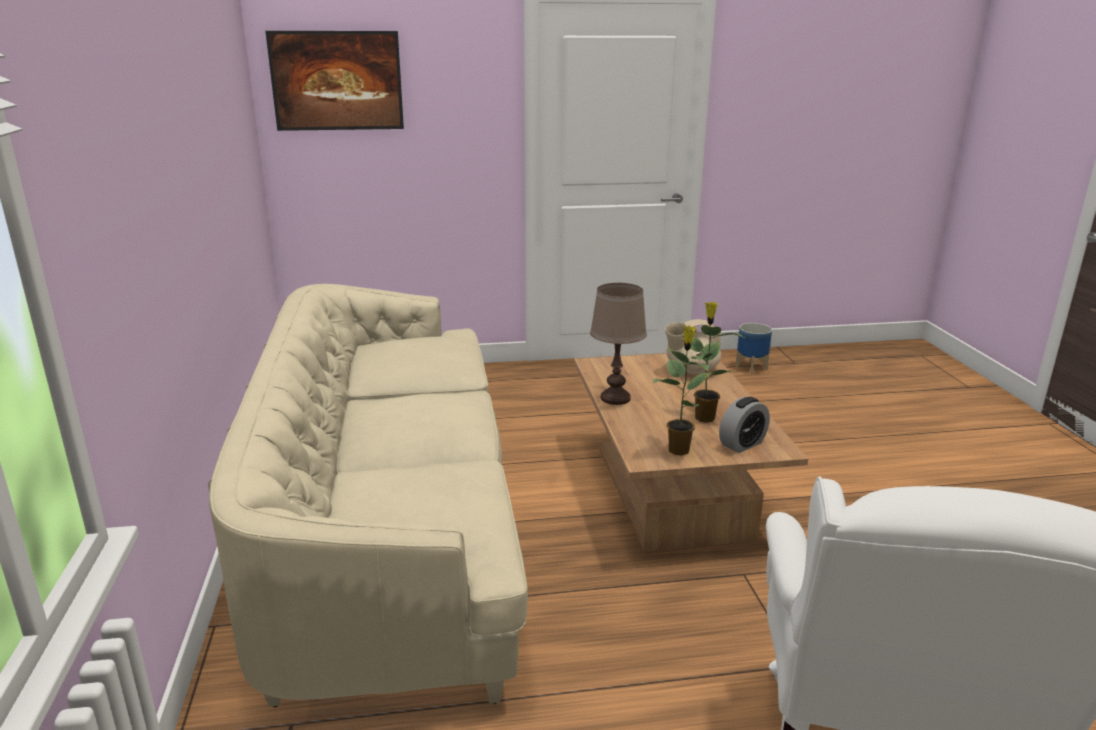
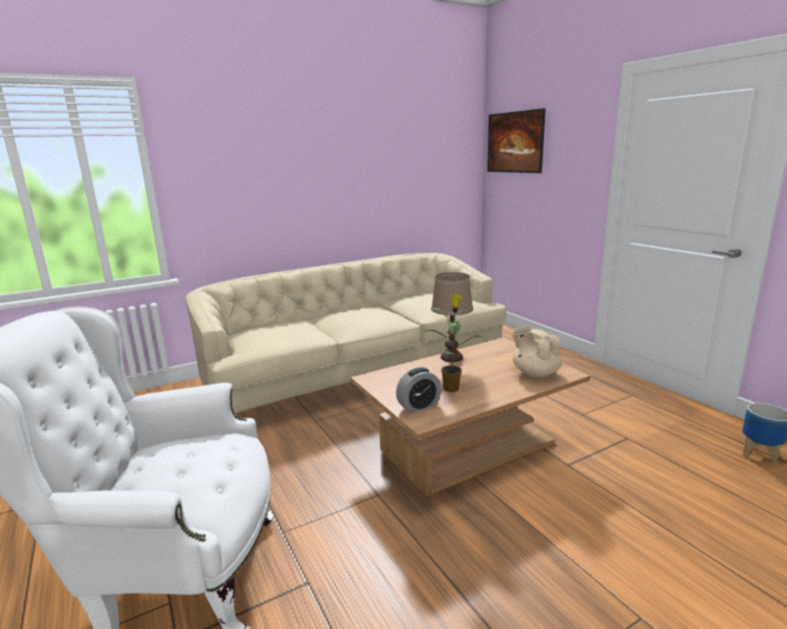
camera: 70 degrees right, 5 degrees down
(679, 449) = (392, 386): potted plant -> none
(742, 444) = (419, 406): alarm clock -> alarm clock turned 60 degrees counterclockwise

